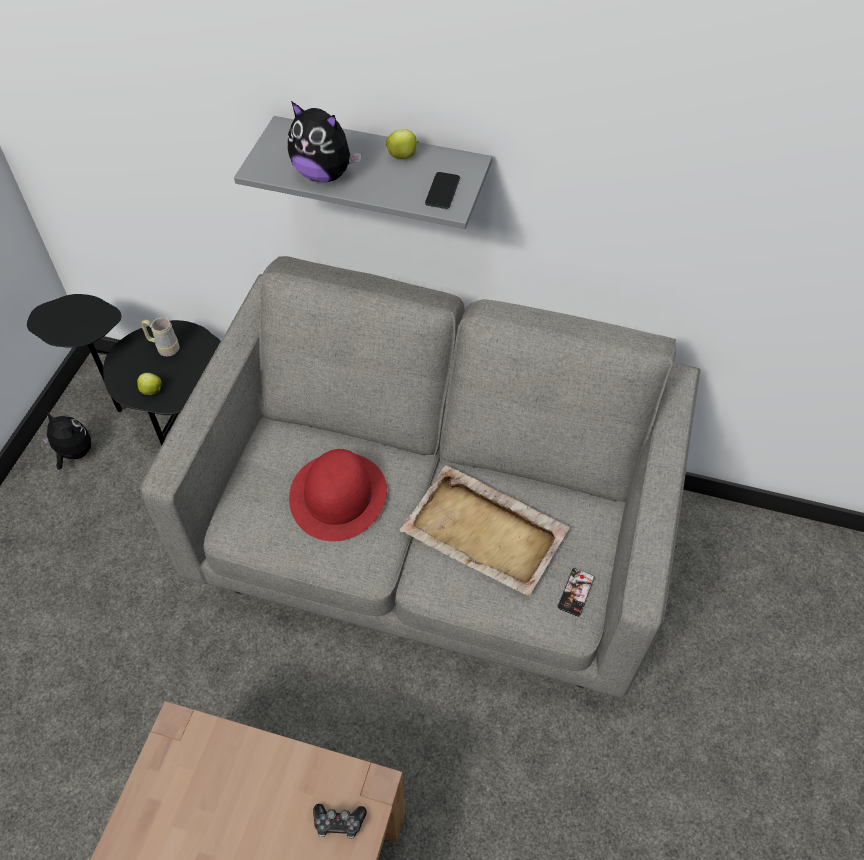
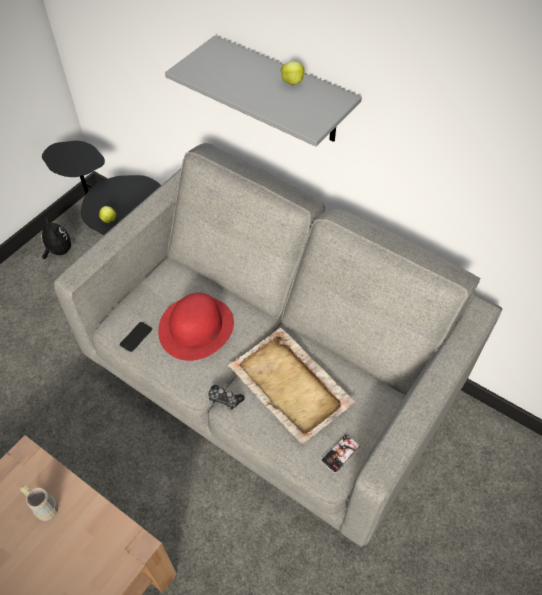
camera: 20 degrees right, 0 degrees up
(164, 348) = (129, 193): beige mug -> beige mug (43, 507)
(324, 174) = (228, 84): plush toy -> none
(339, 823) = (102, 563): game controller -> game controller (224, 400)
(442, 191) = (310, 114): phone -> phone (136, 337)

